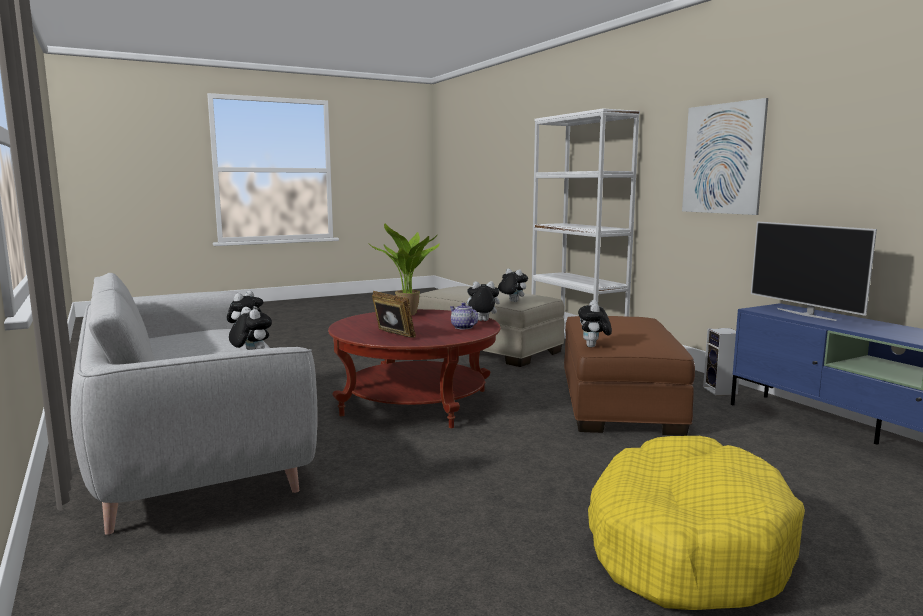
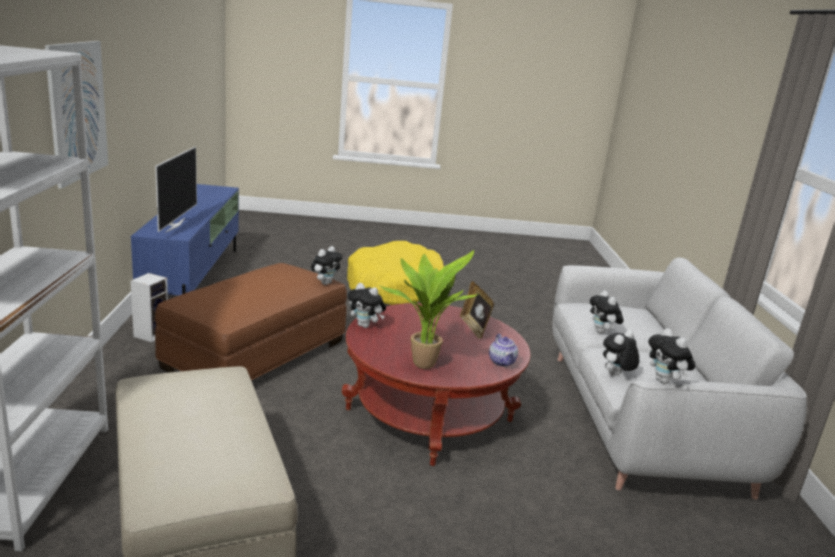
camera: 155 degrees left, 10 degrees up
(462, 327) = (399, 321): teapot -> teapot (502, 362)
(512, 302) = (226, 378): plush toy -> plush toy (665, 382)

